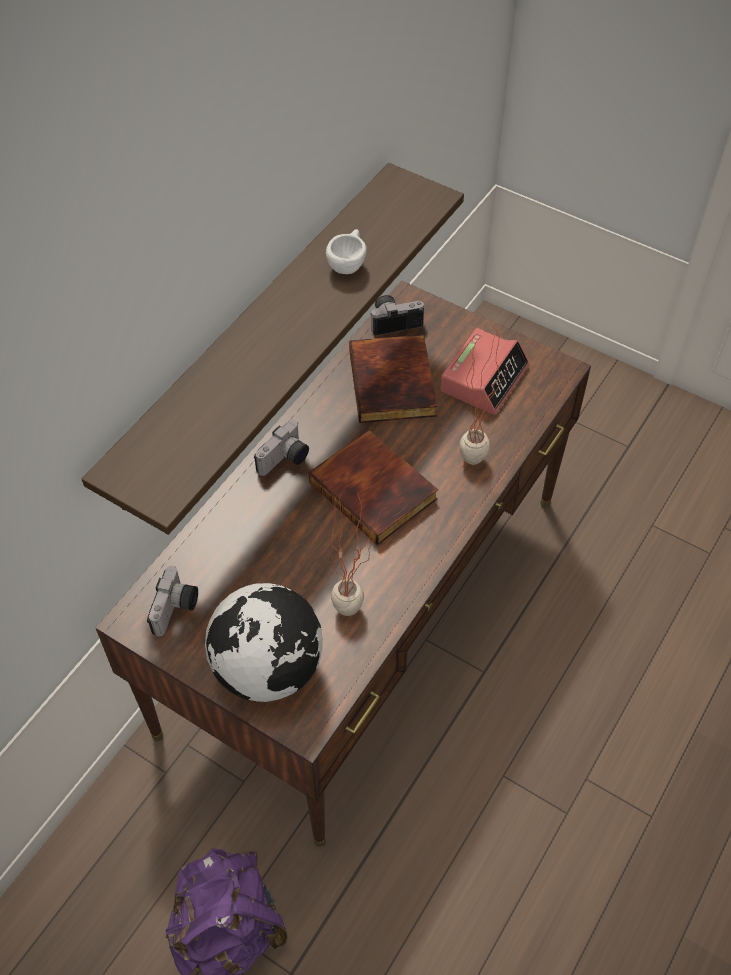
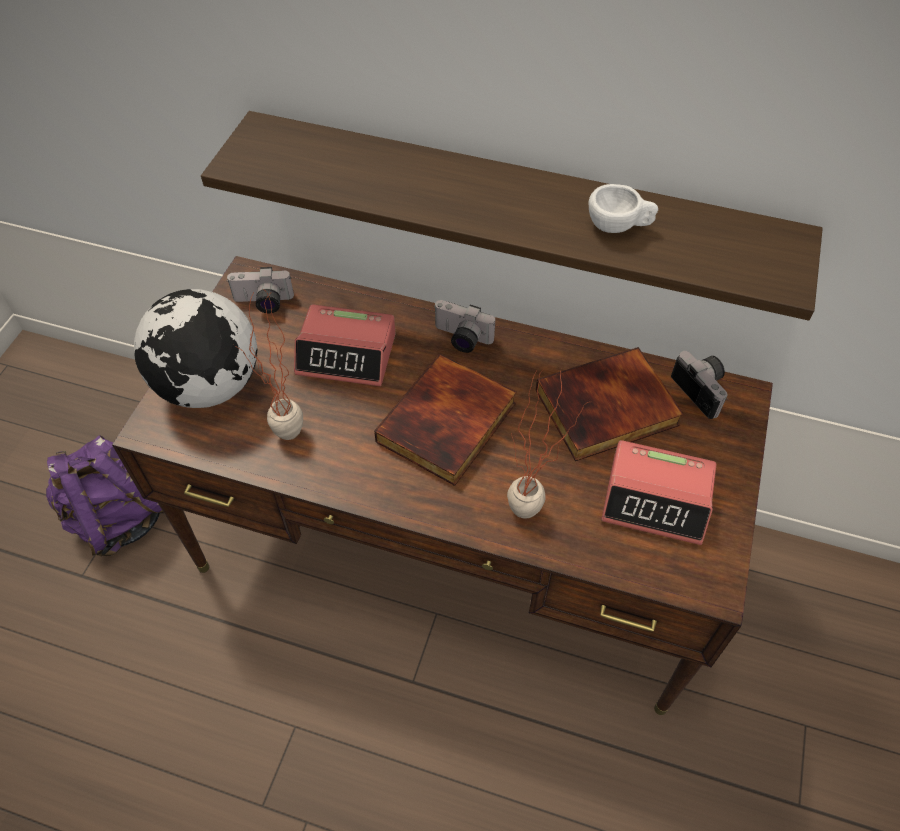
camera: 75 degrees right, 0 degrees up
(270, 549) = (347, 354): none -> alarm clock

